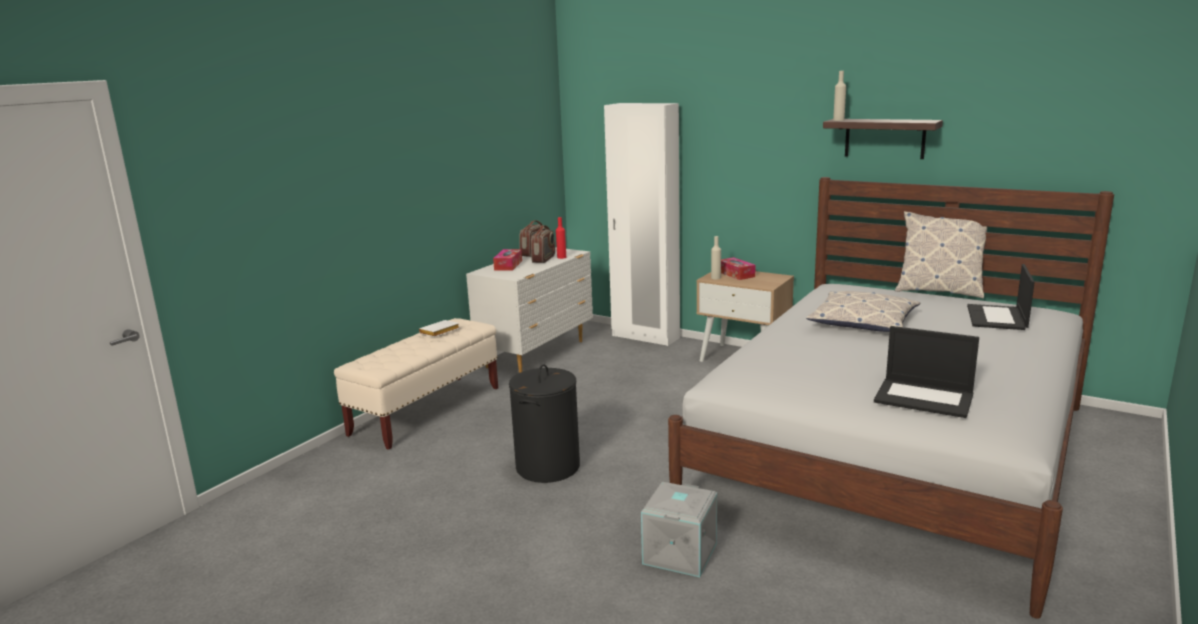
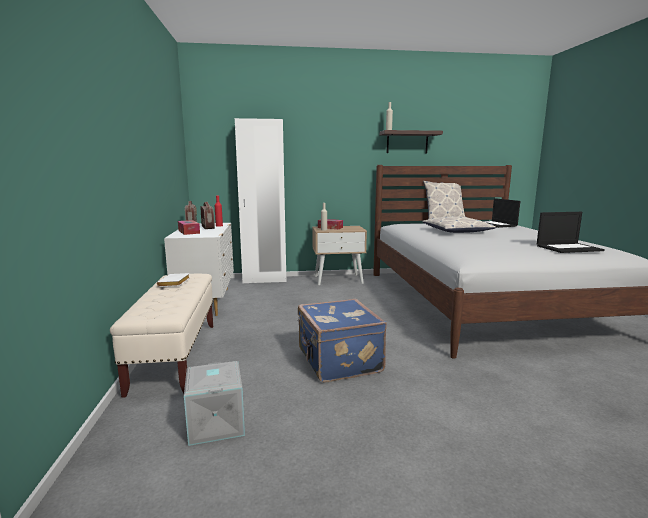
camera: 40 degrees left, 5 degrees down
(548, 467) = (338, 361): black laundry basket -> blue suitcase
(678, 553) = (502, 379): grey storage box -> grey storage box (215, 424)

